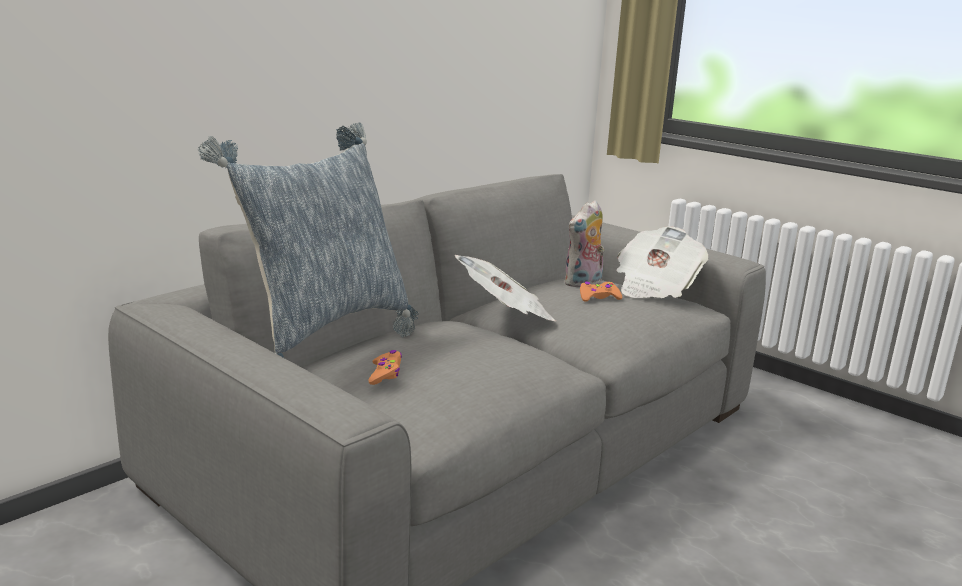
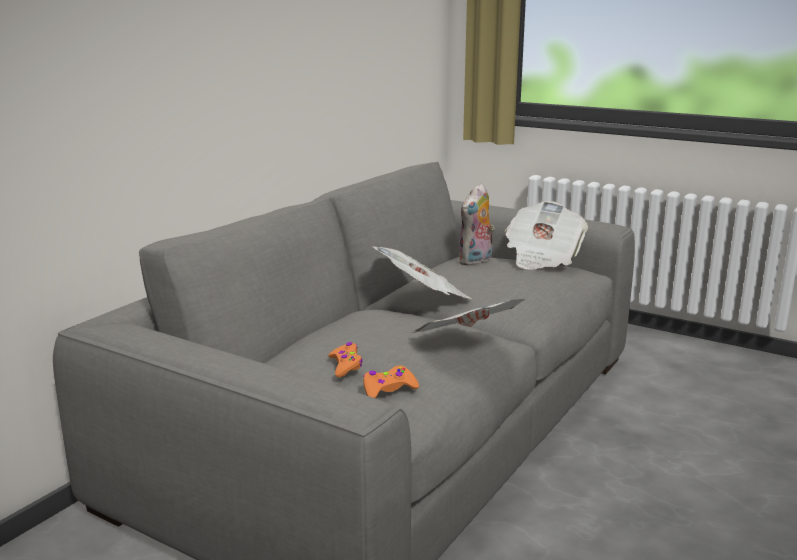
camera: 10 degrees left, 0 degrees up
(320, 350) = (269, 351): pillow -> none
(520, 367) = (465, 344): none -> newspaper
(598, 297) = (499, 272): orange game controller -> orange game controller (388, 389)

